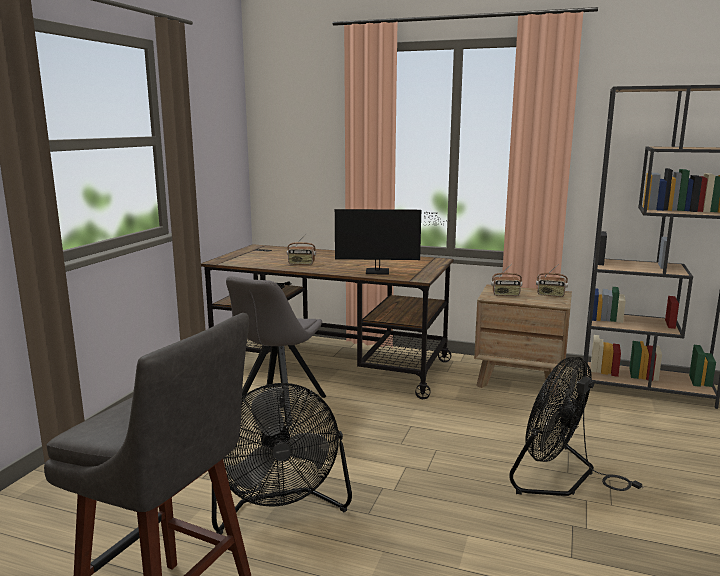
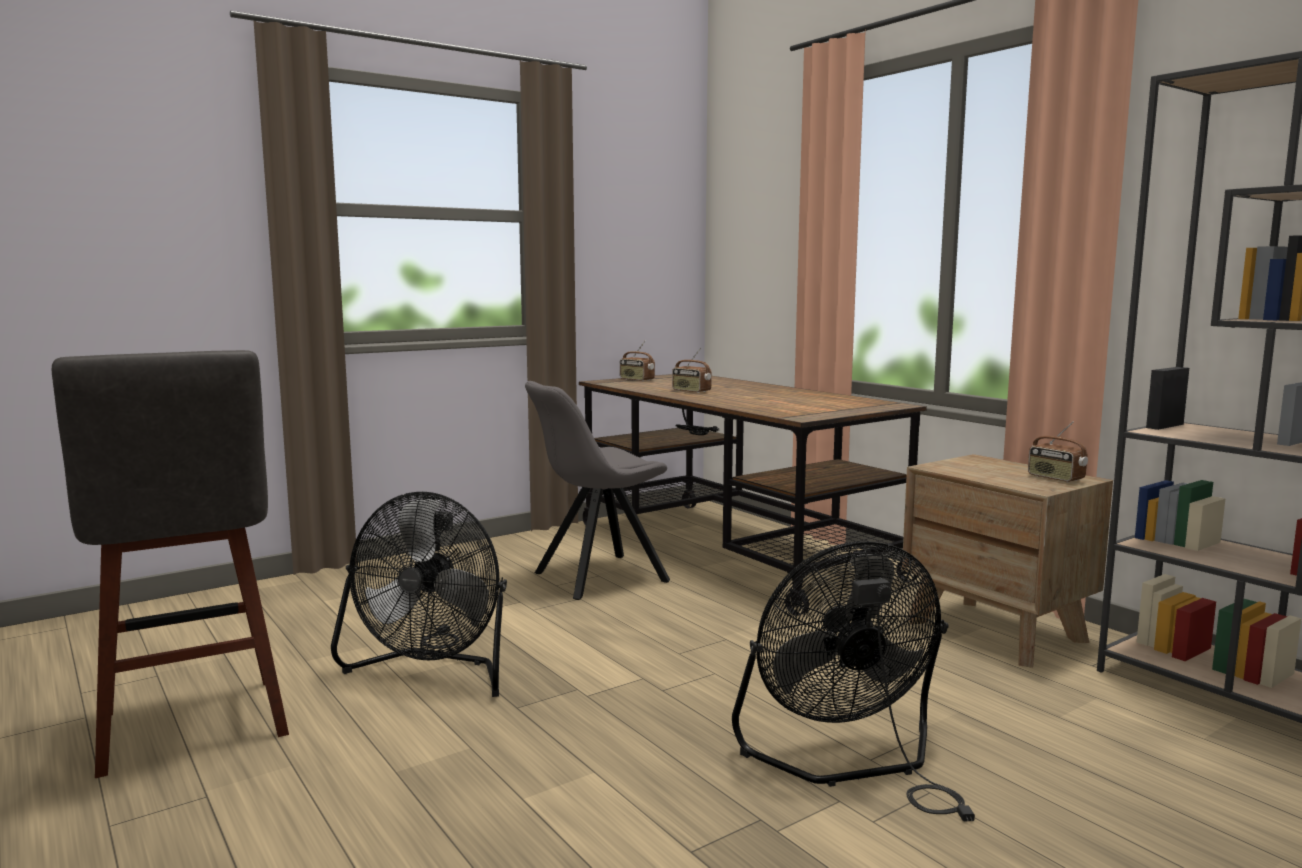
camera: 35 degrees right, 5 degrees down
(381, 271) = (770, 406): monitor -> none
(505, 295) = (971, 468): radio -> radio (636, 380)

